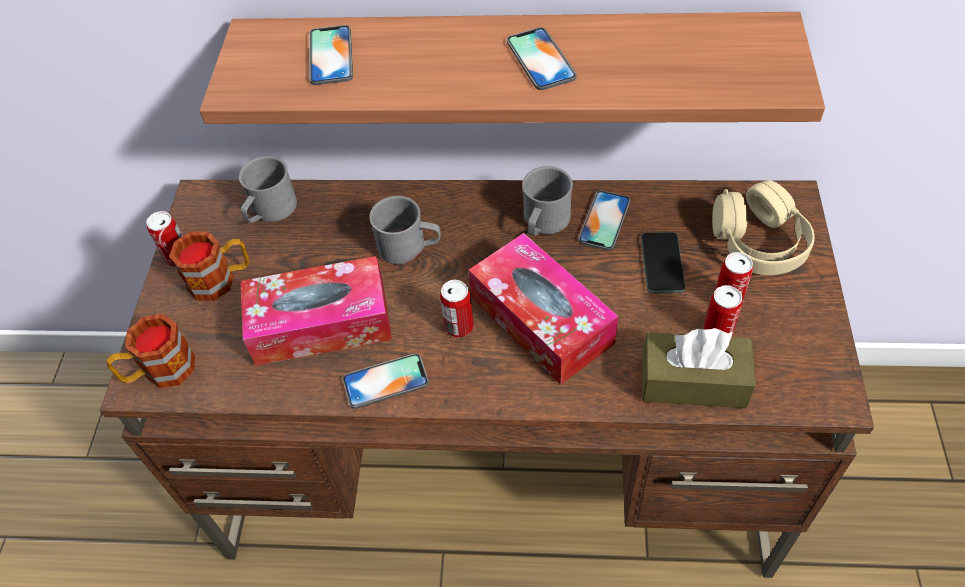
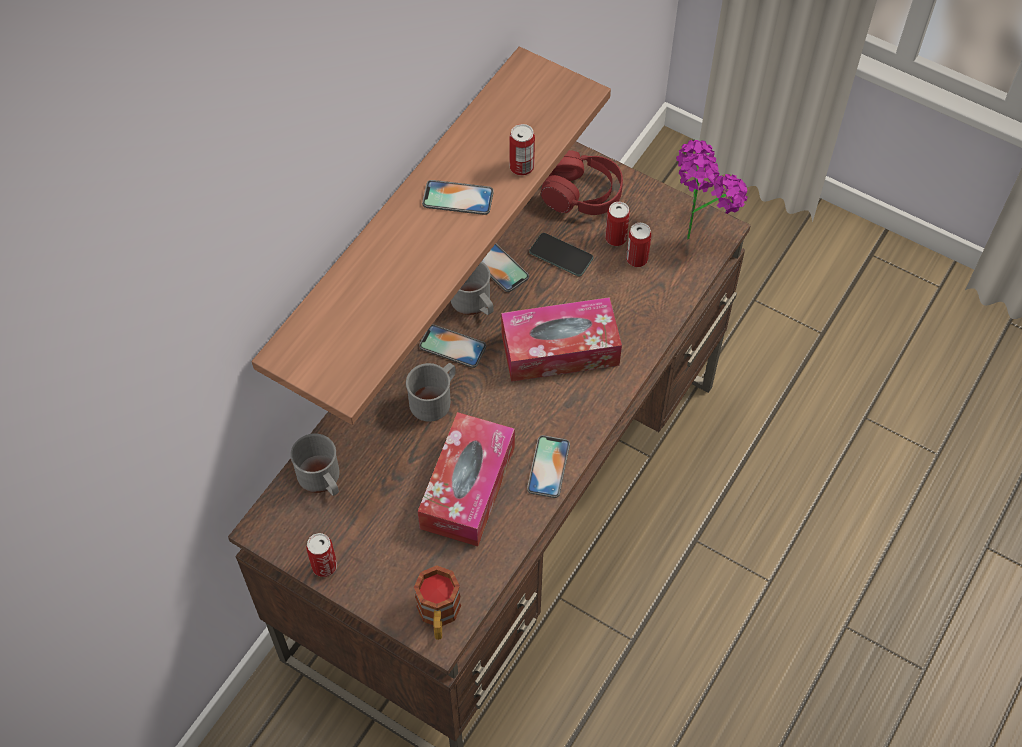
camera: 65 degrees left, 5 degrees up
(221, 279) = (372, 541): mug -> none
(331, 55) = (354, 314): phone -> phone (452, 346)
(459, 326) = (531, 400): can -> can (521, 167)
(693, 381) = (664, 292): brown tissue box -> none
(758, 242) = (582, 193): beige headphones -> red headphones
(812, 372) = (697, 229): none -> potted plant

